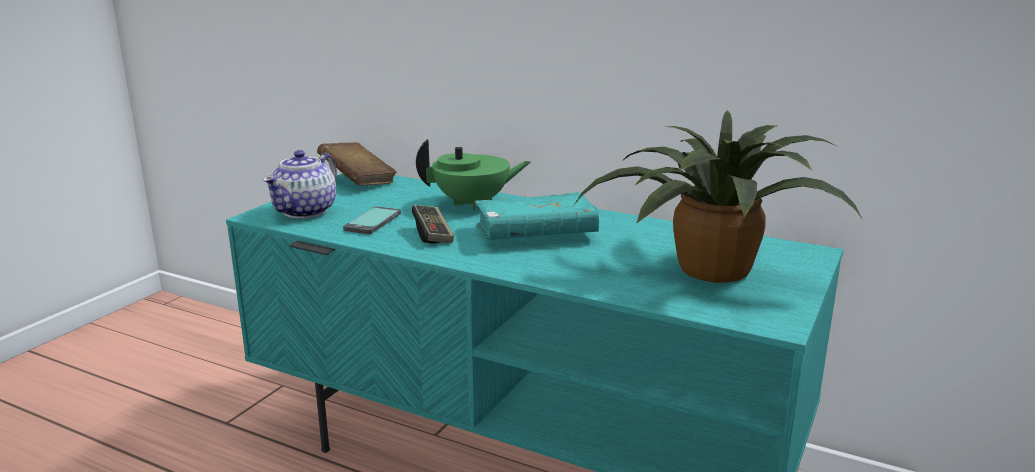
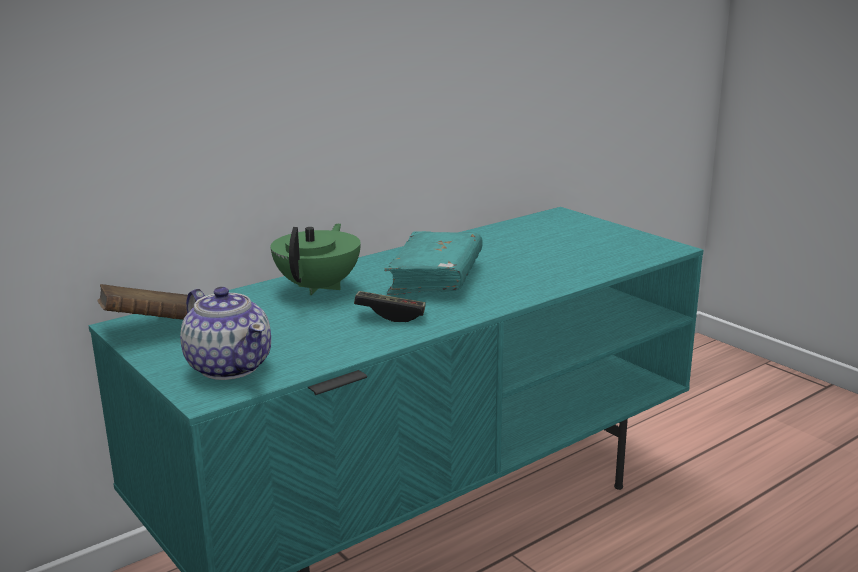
camera: 65 degrees left, 0 degrees up
(373, 222) = (317, 336): phone -> none
(708, 270) = (570, 244): potted plant -> none

